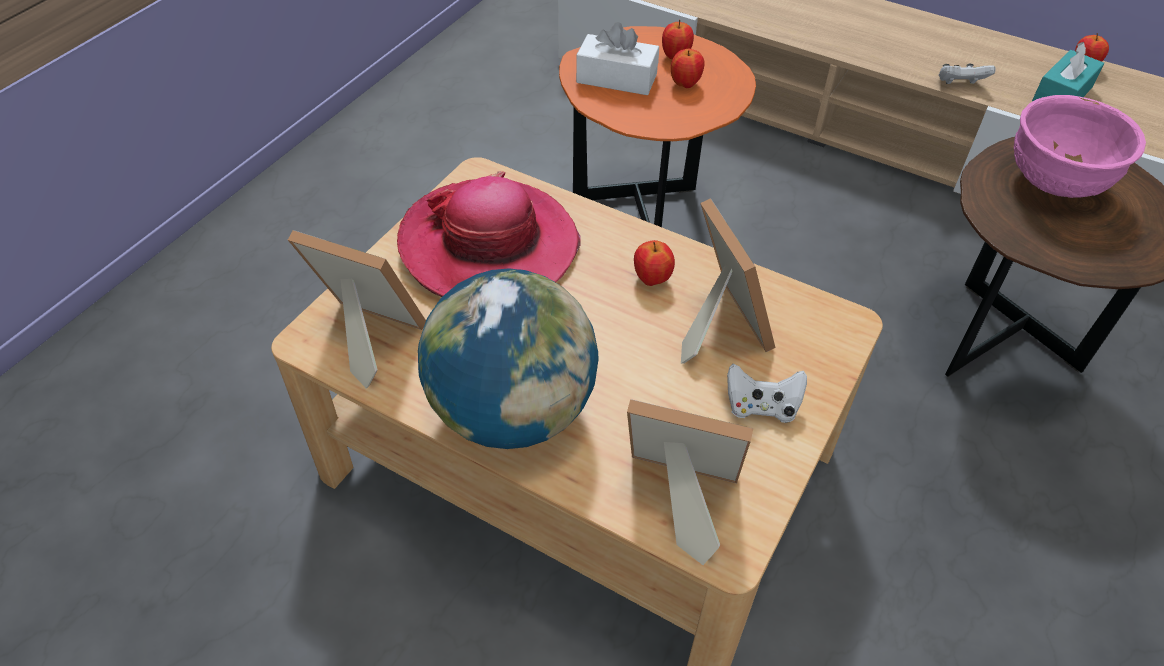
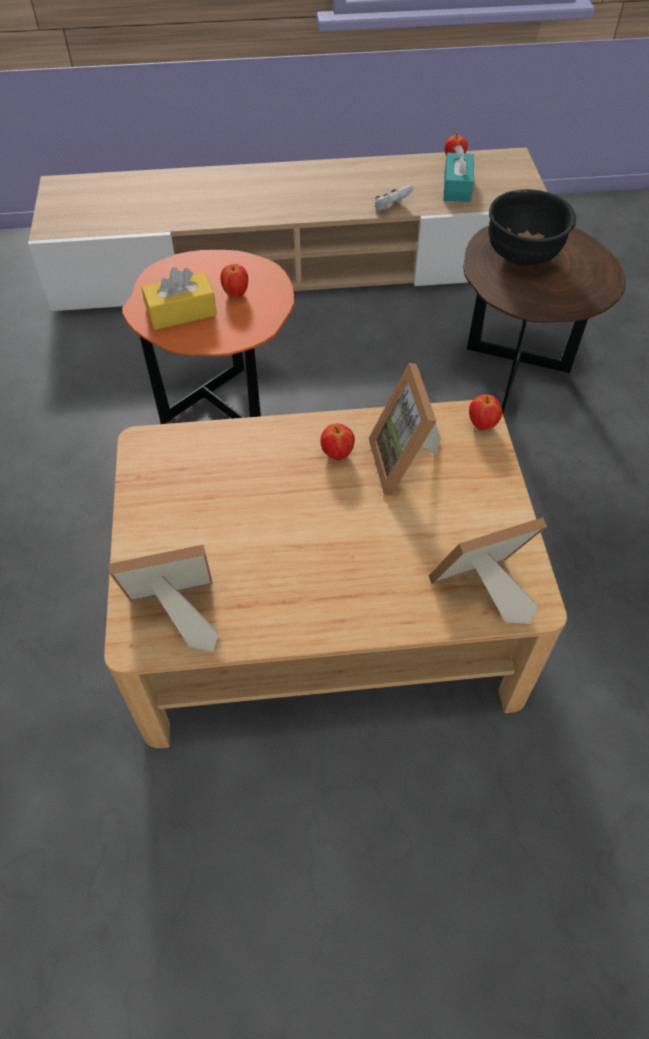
camera: 35 degrees left, 5 degrees up
(489, 246) = (202, 493): hat -> none
(513, 411) = (330, 602): globe -> none
(616, 78) = (181, 312): white tissue box -> yellow tissue box
(675, 57) = (209, 274): apple -> apple (482, 425)
(718, 325) = (406, 462): picture frame -> picture frame turned 135 degrees counterclockwise
(761, 407) = (477, 502): white game controller -> none
(1053, 184) = (522, 257): pink bowl -> black bowl

